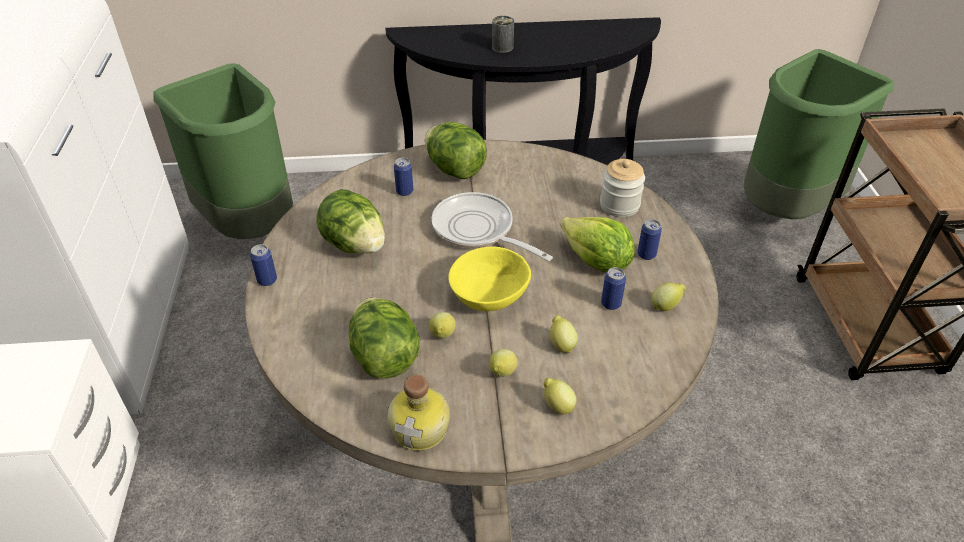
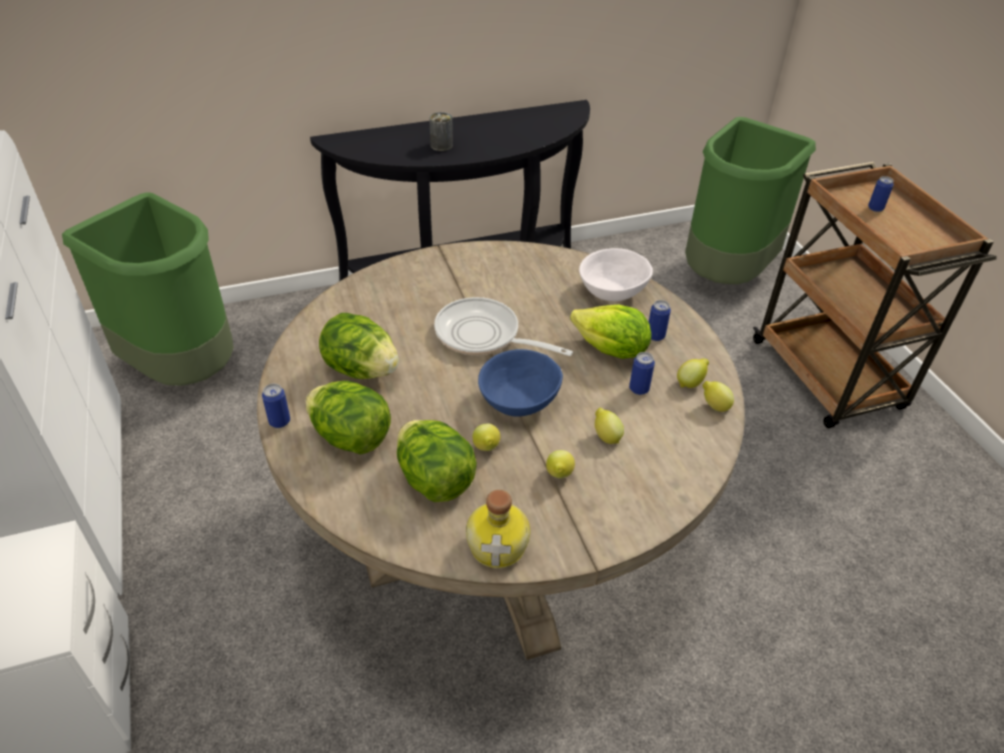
camera: 15 degrees left, 0 degrees up
(404, 191) = (393, 307): can -> can (875, 208)
(455, 169) = (438, 277): lettuce -> lettuce (351, 438)
(490, 296) = (519, 400): yellow bowl -> blue bowl
(557, 406) = (623, 497): lemon -> lemon (714, 406)
(619, 205) = (613, 291): jar -> white bowl

